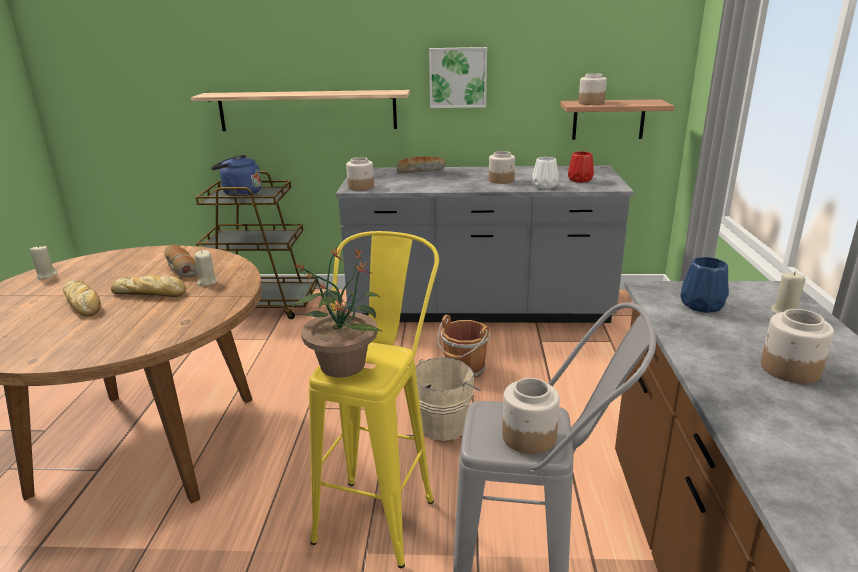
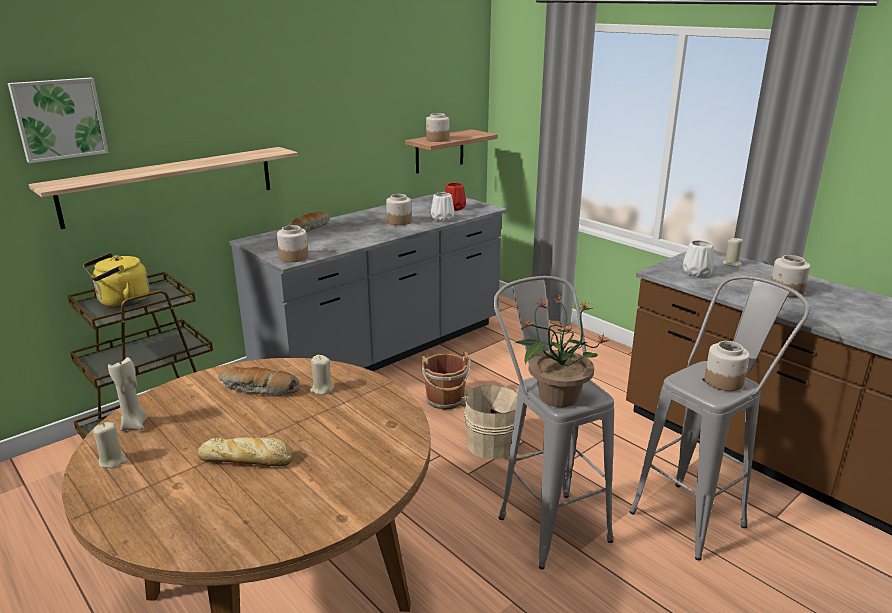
camera: 45 degrees left, 0 degrees up
(94, 262) = (135, 425): none -> beige candle
(151, 293) = (293, 420): bread -> none
(239, 193) = (121, 302): blue kettle -> yellow kettle
(382, 508) = (545, 519): yellow stool -> grey stool
(458, 77) = (322, 128): picture -> picture (59, 119)
(701, 305) = (696, 273): blue vase -> white vase

